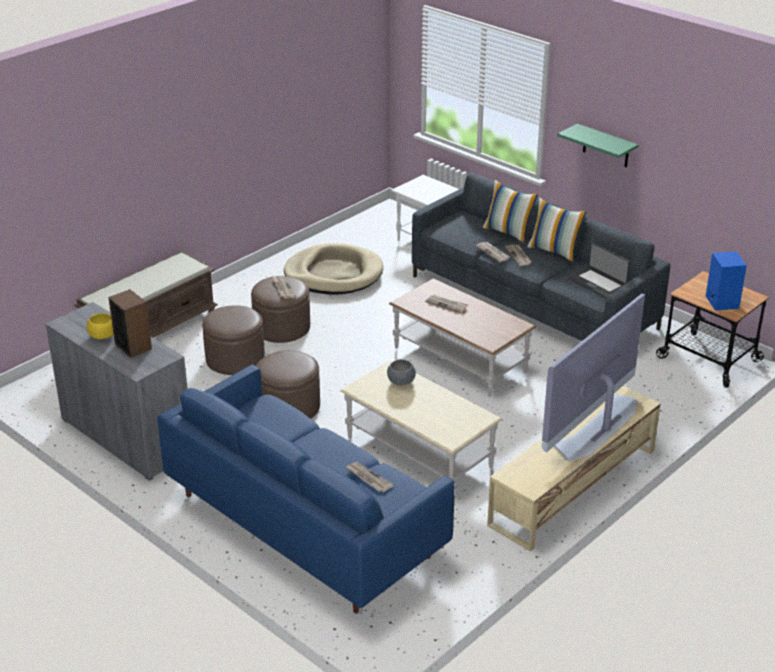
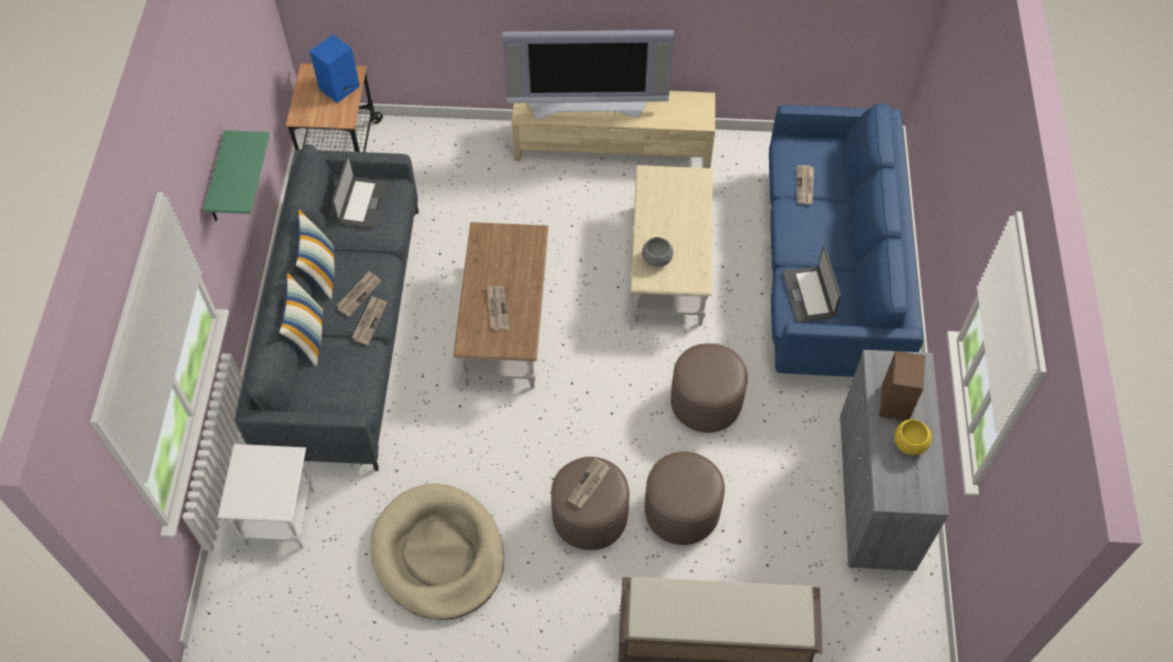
camera: 130 degrees left, 25 degrees up
(275, 421) = (809, 294): none -> laptop

